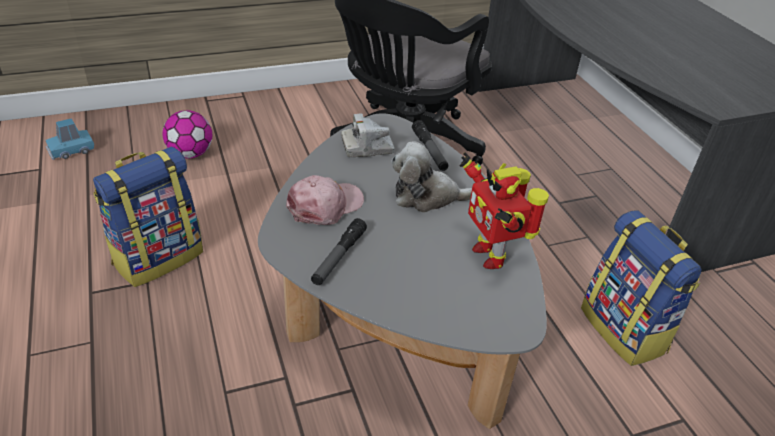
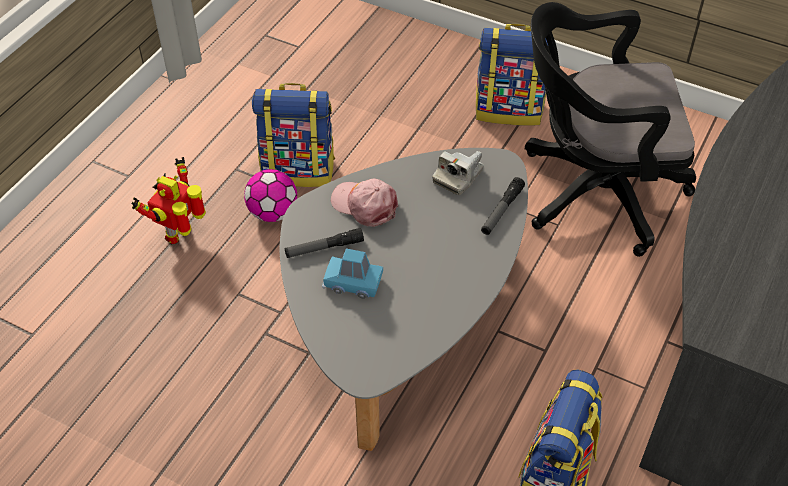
camera: 50 degrees right, 10 degrees up
(71, 150) = (333, 41): blue toy car -> blue toy car (352, 282)
(190, 154) = (411, 94): football -> football (273, 213)
(281, 128) = (509, 110): none -> backpack
(325, 206) = (365, 205): pink cap -> pink cap turned 150 degrees counterclockwise
(367, 147) = (458, 177): camera -> camera turned 90 degrees counterclockwise
(427, 196) = (443, 246): plush toy -> none
(491, 254) = (422, 320): toy robot -> toy robot (180, 233)

